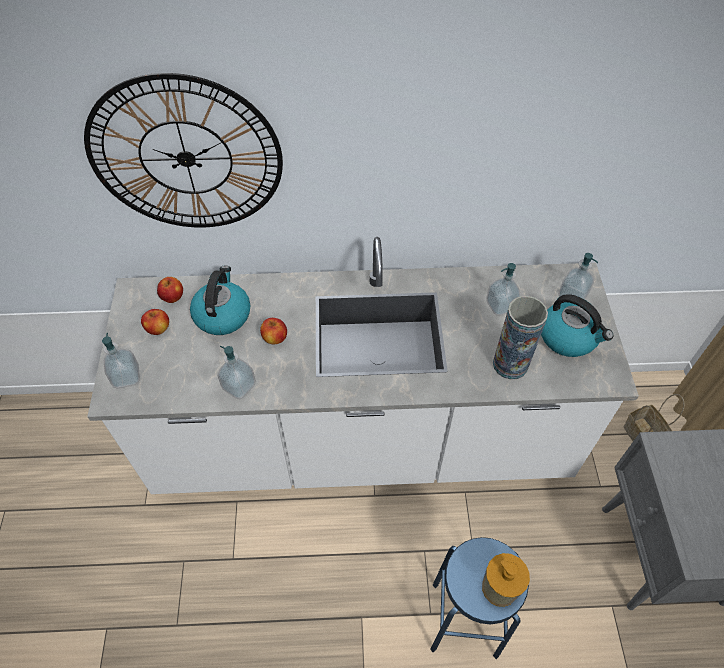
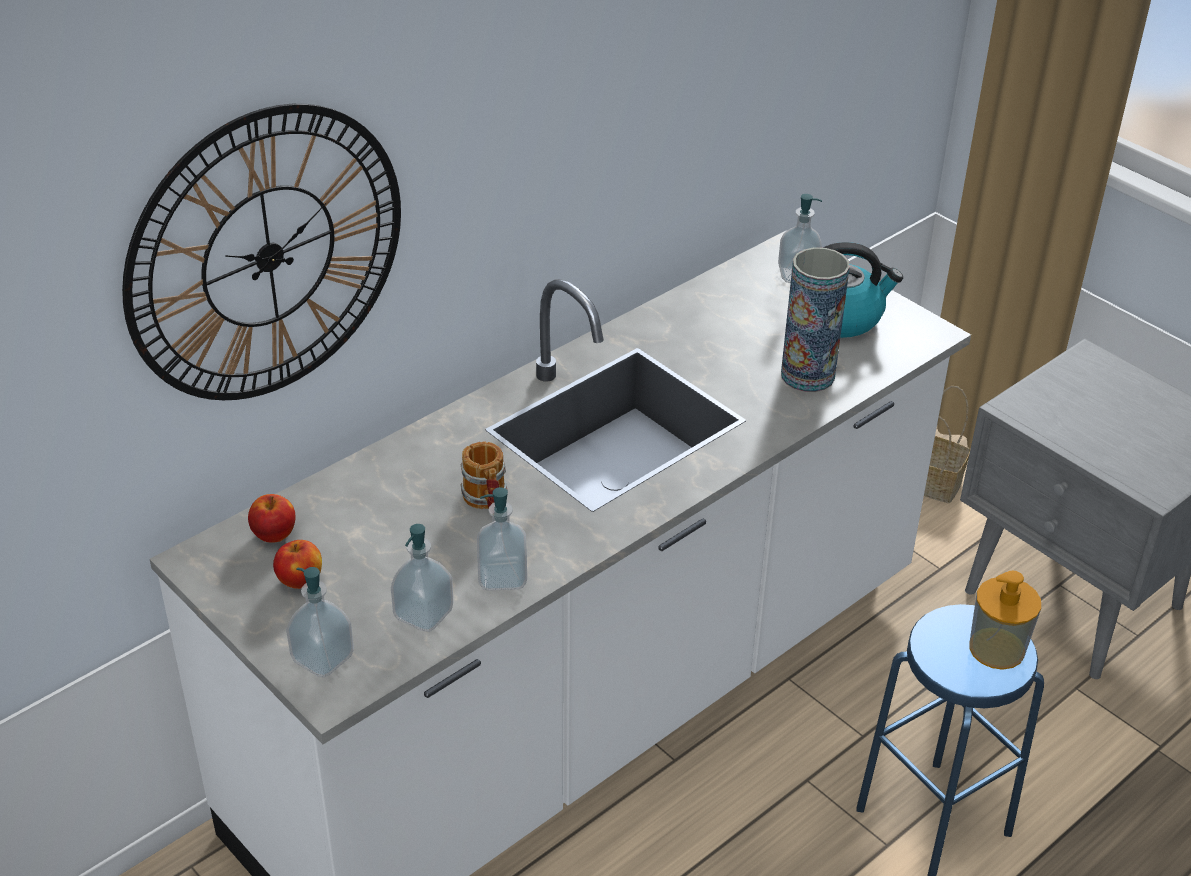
camera: 40 degrees left, 15 degrees down
(222, 314) = (377, 515): kettle -> none
(275, 338) = (487, 501): apple -> mug
(500, 305) = (729, 323): soap dispenser -> soap dispenser (423, 614)

